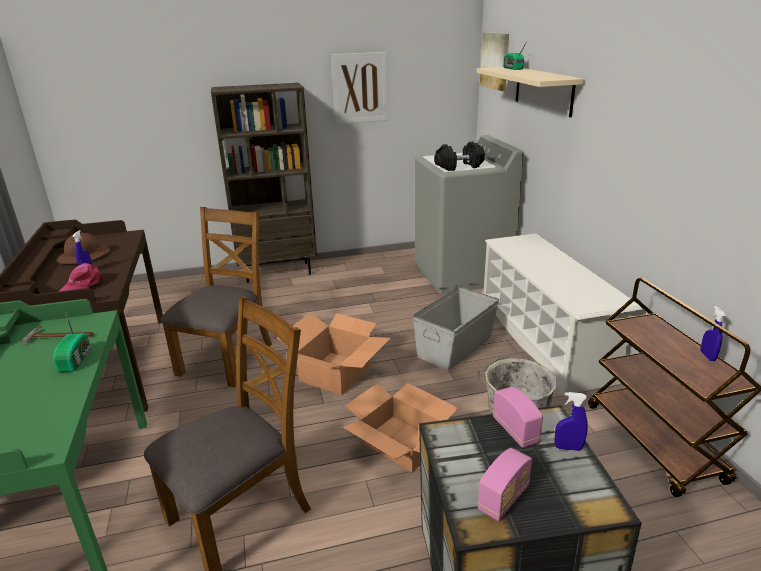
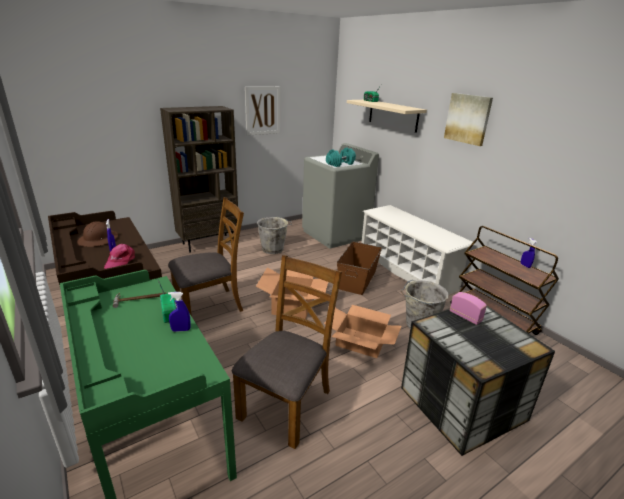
camera: 20 degrees left, 0 degrees up
(227, 358) = (209, 306): brown chair -> brown chair turned 60 degrees clockwise
(358, 288) = (273, 249): none -> grey bucket
(456, 346) = (358, 279): grey storage box -> brown storage box
(459, 167) = (340, 164): black dumbbell -> turquoise dumbbell
(495, 60) = (350, 95): picture -> picture (468, 119)
(503, 498) = (485, 352): radio -> none
(568, 448) = (497, 321): blue spray bottle -> blue spray bottle (181, 330)

